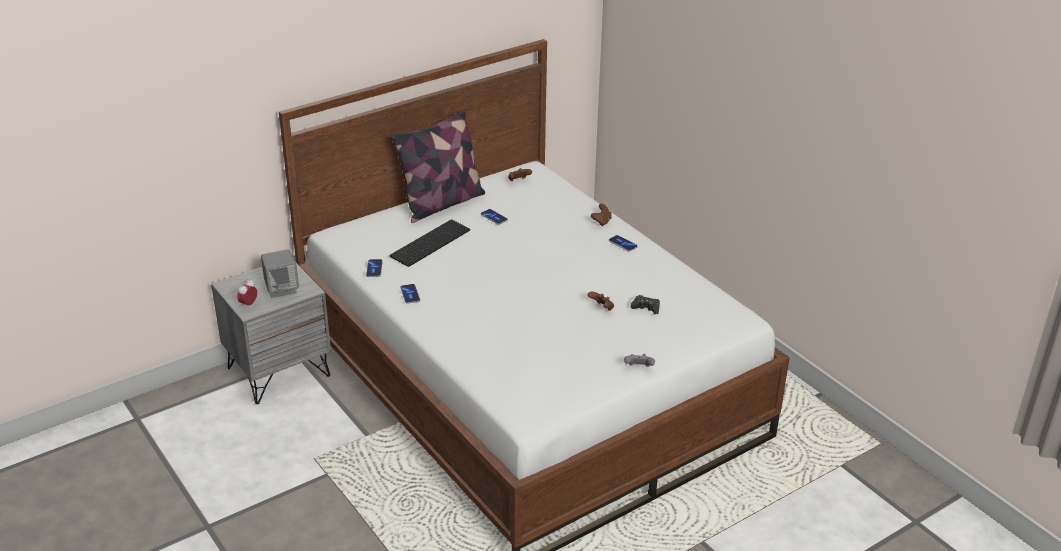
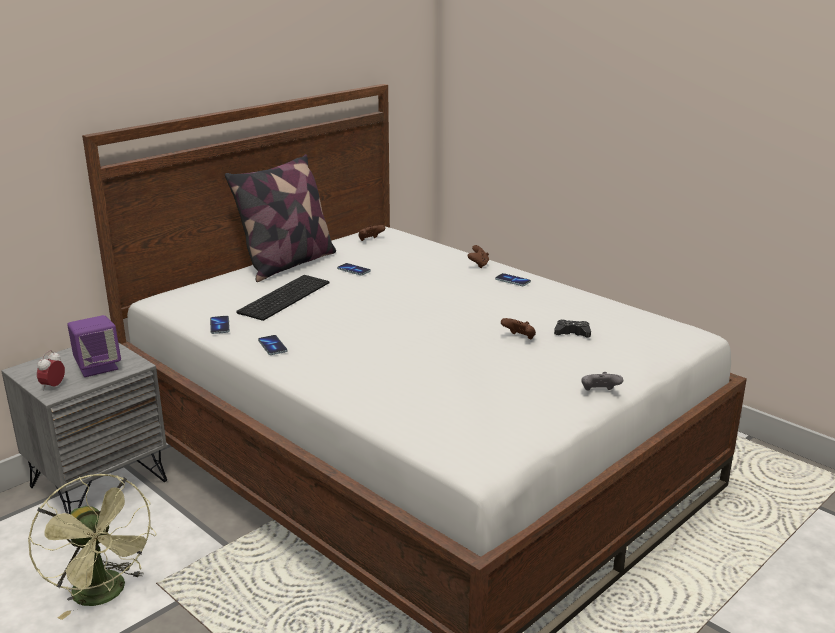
camera: 10 degrees left, 10 degrees down
(278, 462) = (105, 595): none -> green fan
(282, 289) = (98, 367): grey speaker -> purple speaker

